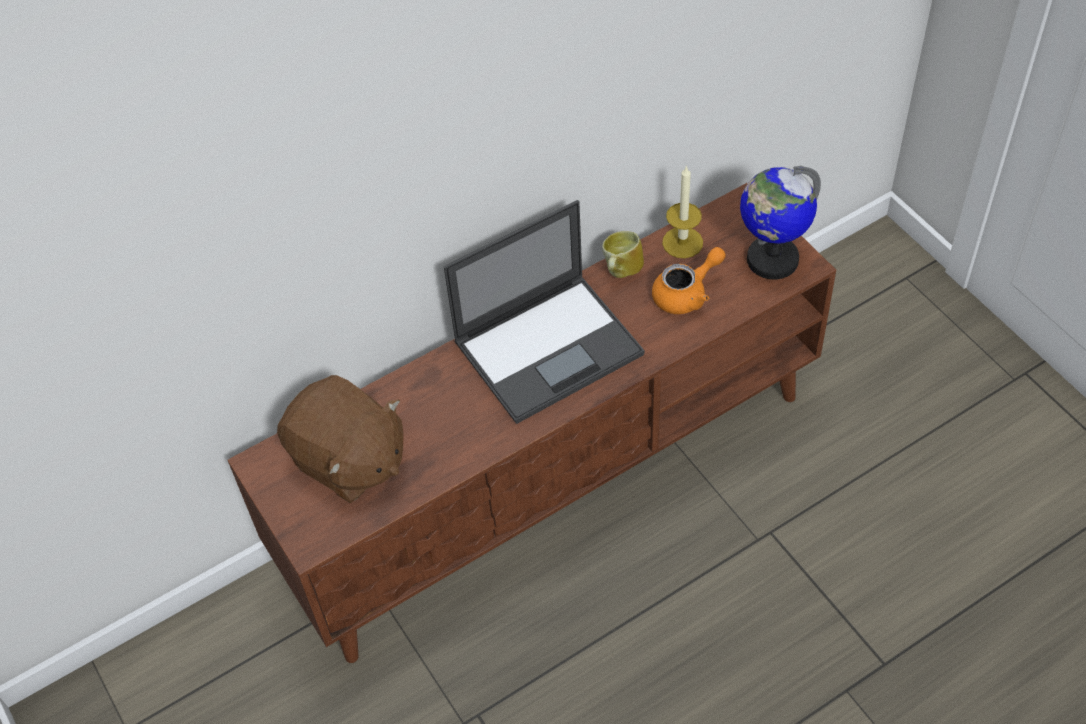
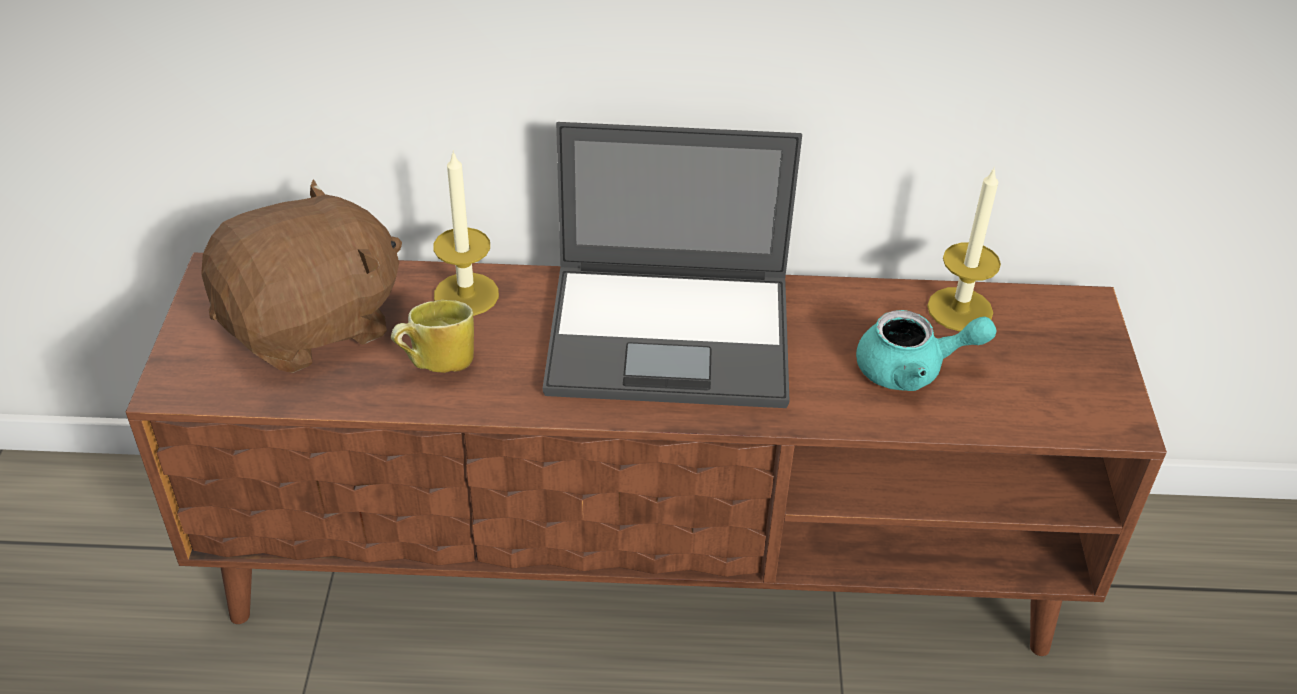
camera: 30 degrees right, 10 degrees down
(348, 460) = (312, 325): brown plush toy -> brown plush toy turned 105 degrees counterclockwise
(416, 390) = (466, 294): none -> candle
(620, 271) = (844, 300): mug -> mug (436, 364)
(686, 294) = (912, 369): orange teapot -> turquoise teapot
(771, 259) = (1074, 390): globe -> none

